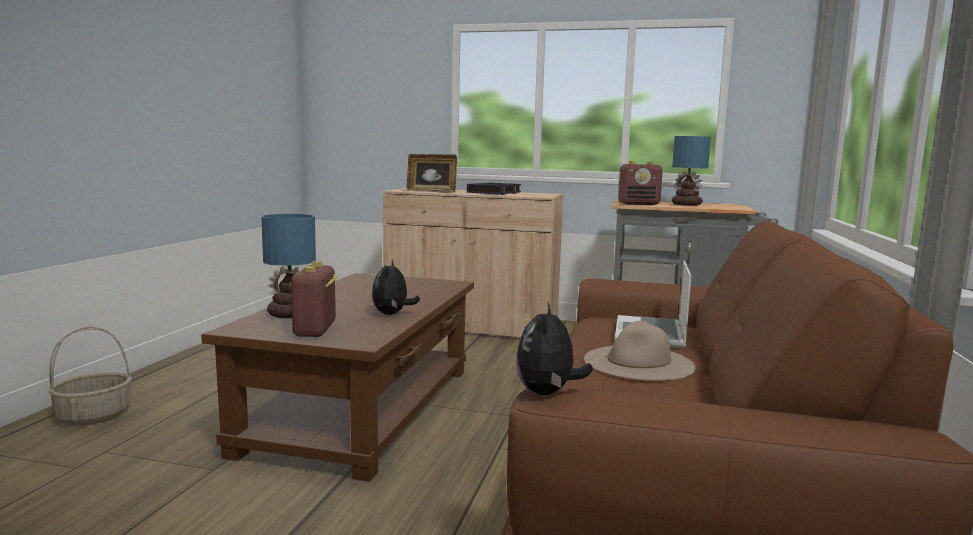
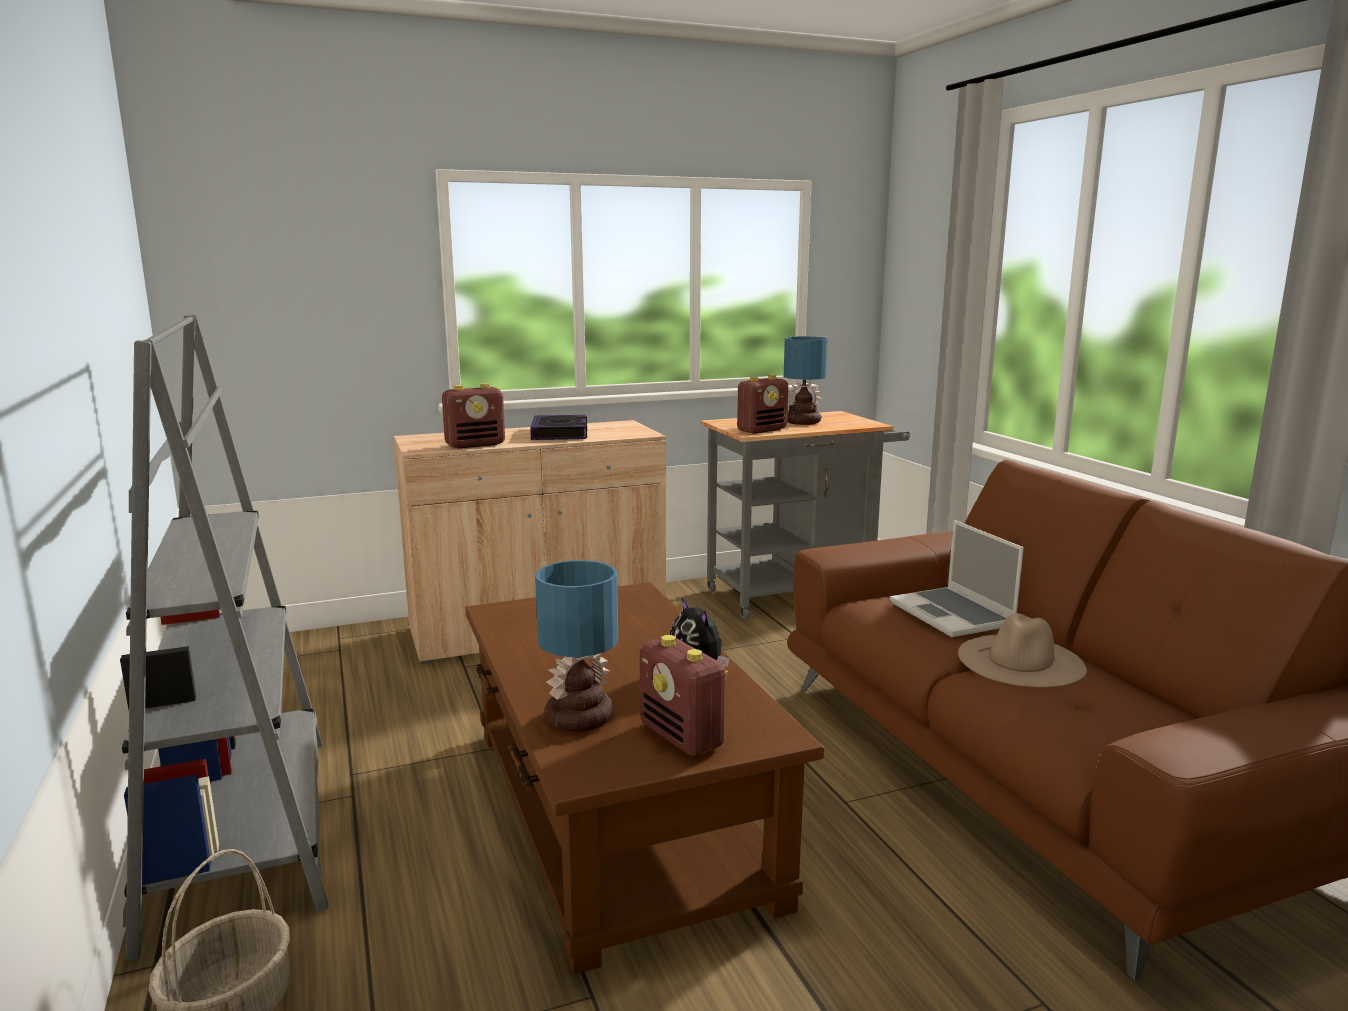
camera: 35 degrees left, 5 degrees up
(202, 364) = (242, 833): none -> grey bookcase
(432, 191) = (476, 445): picture frame -> radio
(548, 393) = (1162, 746): plush toy -> none

